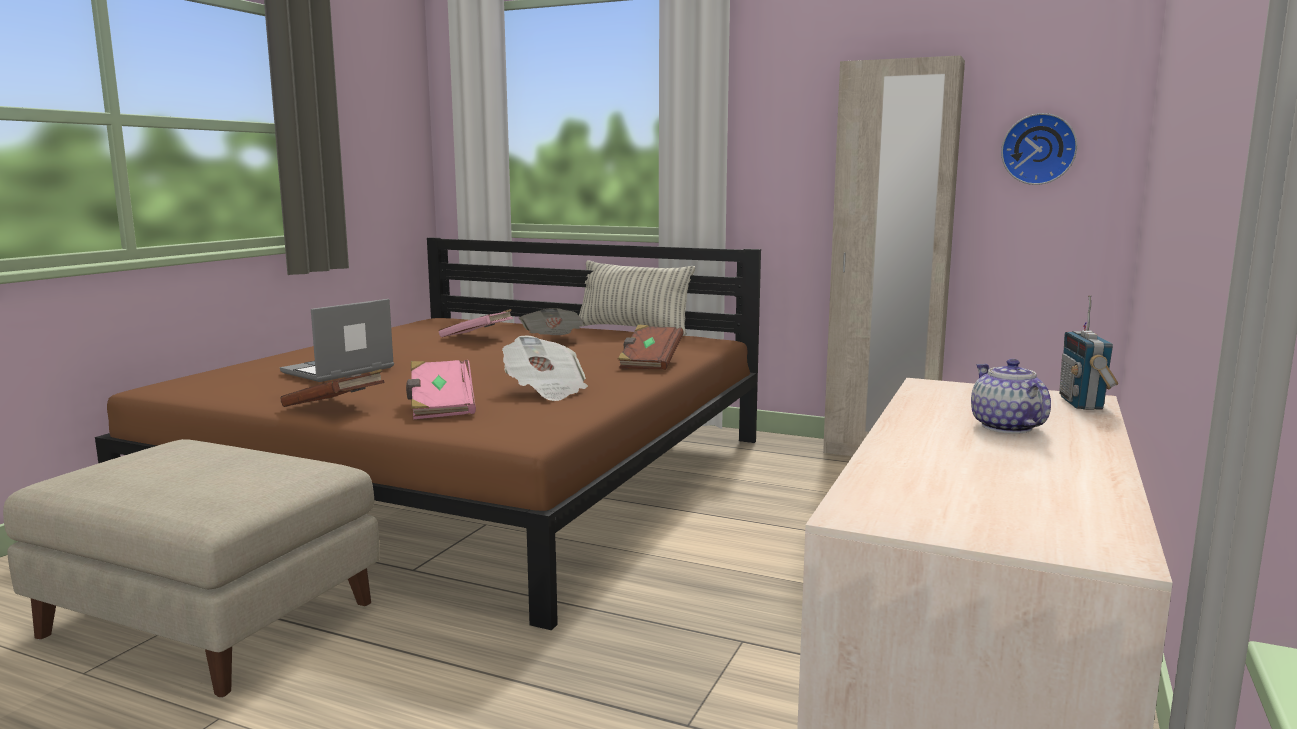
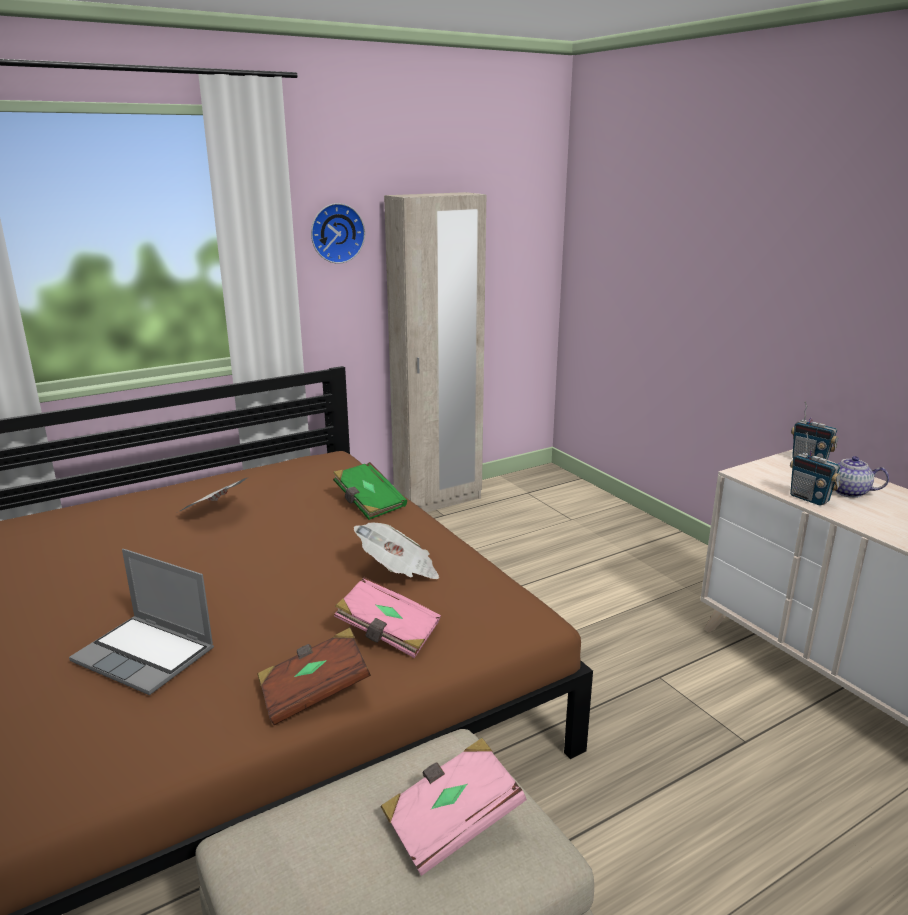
camera: 55 degrees left, 10 degrees up
(338, 371) = (146, 655): laptop -> laptop turned 45 degrees counterclockwise
(477, 337) = (124, 540): pink book -> pink book (451, 822)
(633, 329) = (231, 469): pillow -> none
(649, 363) = (369, 503): brown book -> green book
(921, 413) = (809, 498): none -> radio
(1038, 149) = (508, 257): wall clock -> wall clock (336, 233)

